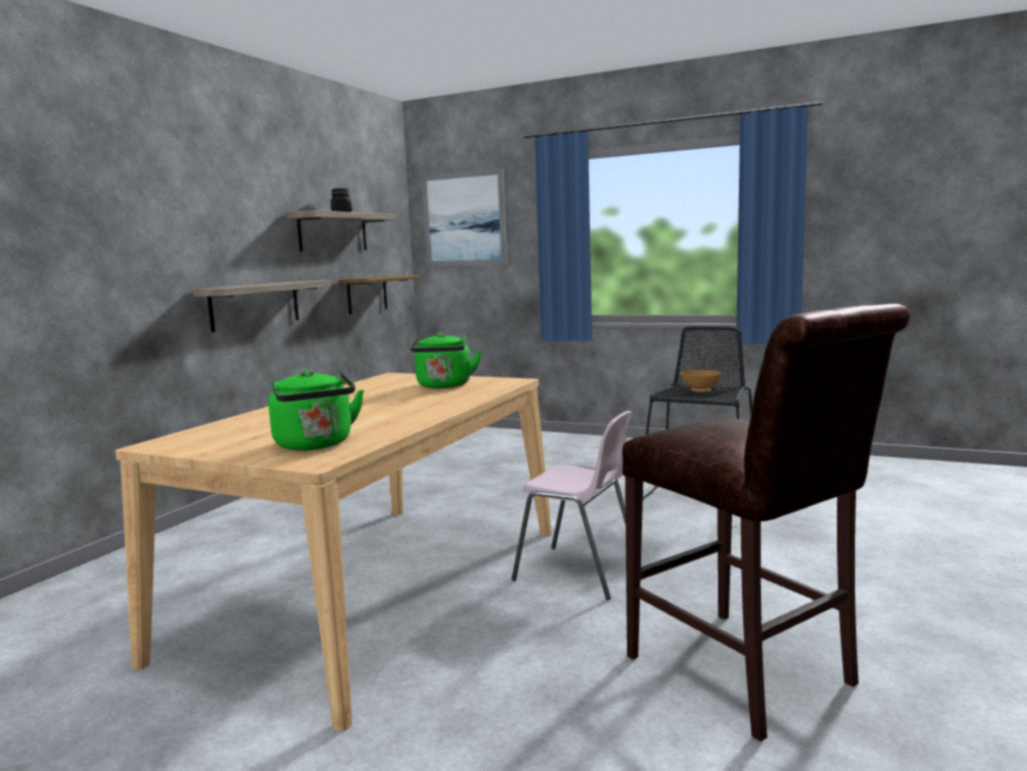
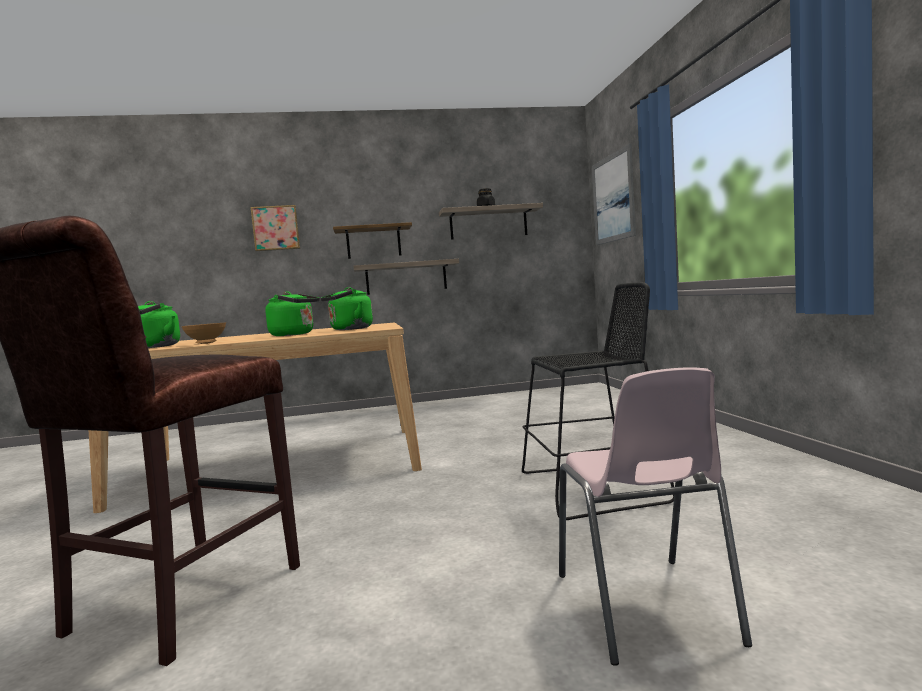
camera: 55 degrees right, 5 degrees down
(74, 216) = (276, 228): none -> picture
(367, 294) = (527, 270): shelf -> shelf (373, 242)
(423, 400) = (295, 334): none -> green kettle
(579, 573) = (348, 498): pink chair -> pink chair (645, 608)
(701, 391) = (579, 358): brown bowl -> brown bowl (206, 343)

